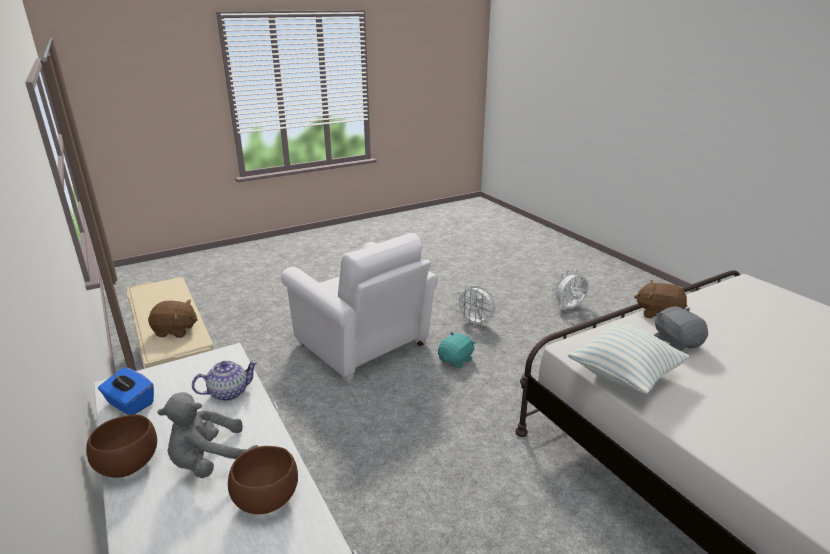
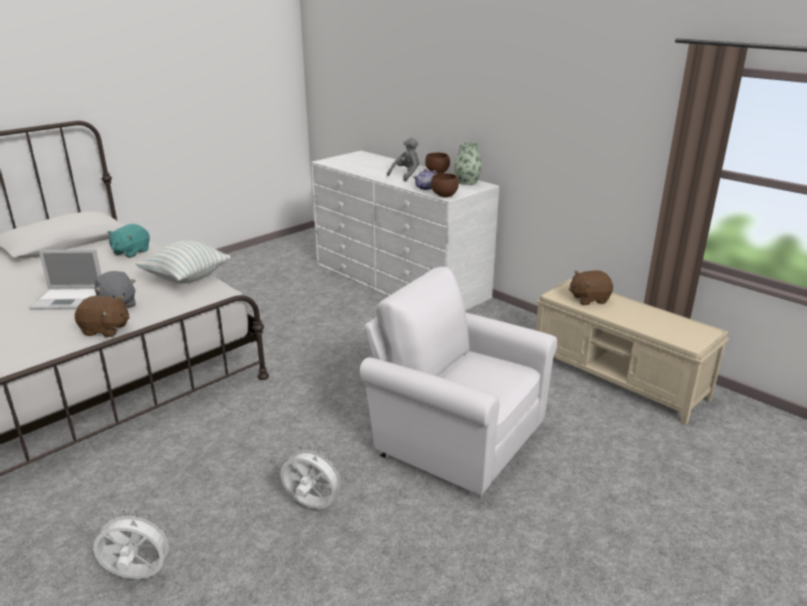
camera: 165 degrees right, 0 degrees up
(130, 404) = (467, 182): blue tissue box -> vase
(267, 499) = (375, 172): brown bowl -> brown bowl (444, 196)
(456, 360) = (333, 439): turquoise plush toy -> turquoise plush toy (131, 252)
(569, 308) = (137, 576): white fan -> white fan turned 135 degrees counterclockwise
(744, 358) = (70, 299): none -> laptop

